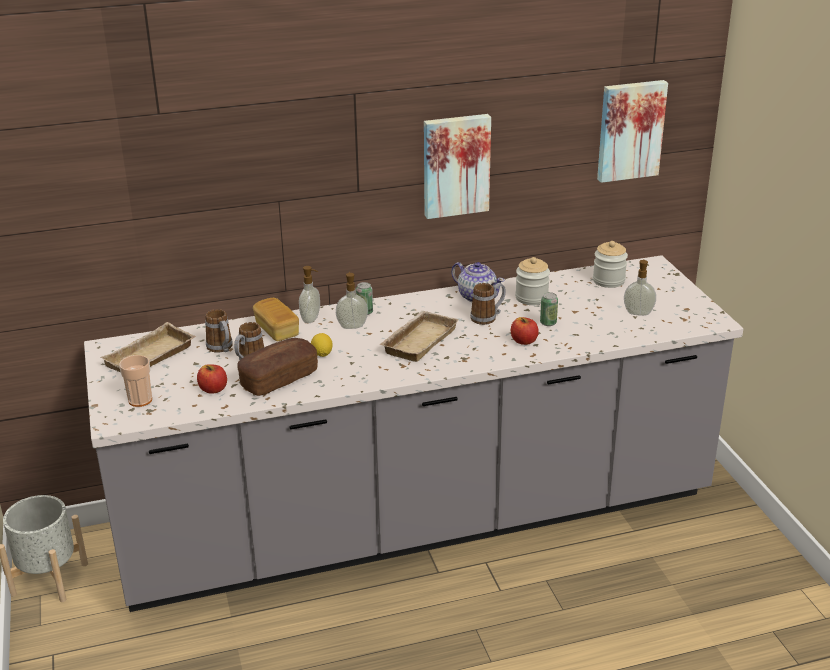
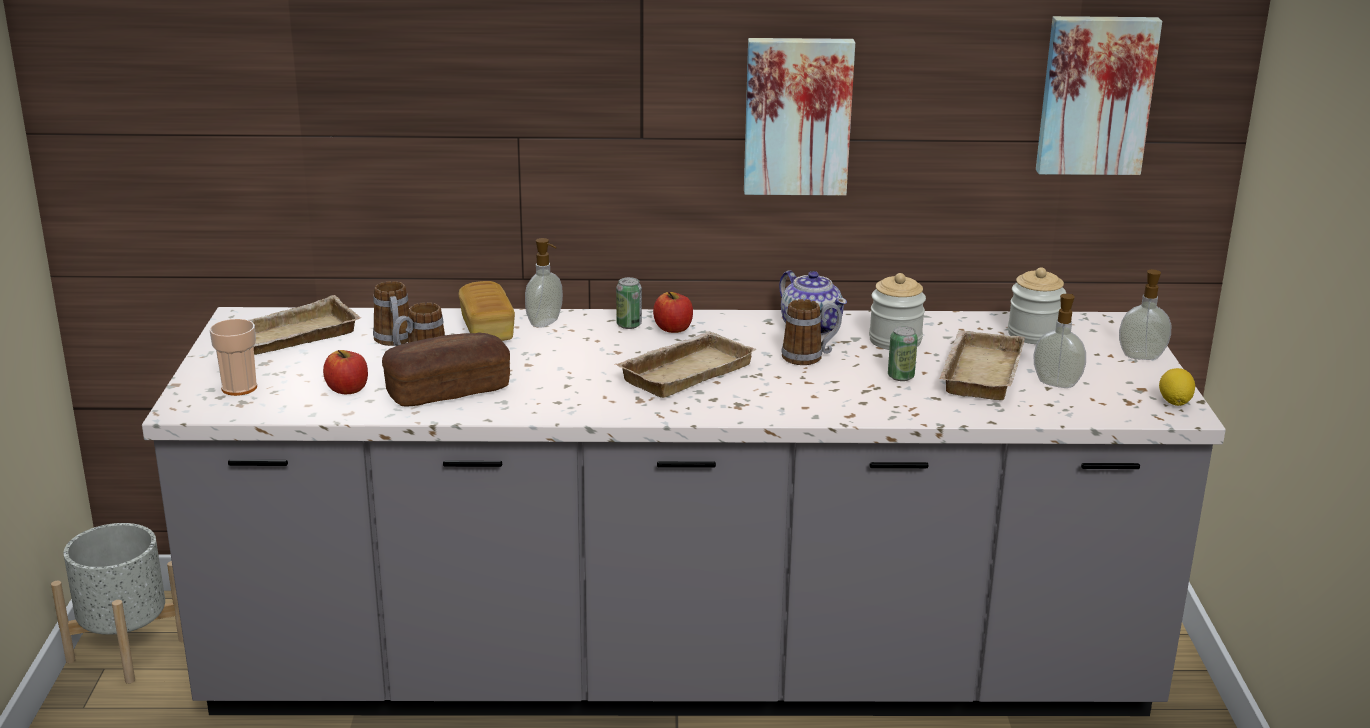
camera: 15 degrees right, 5 degrees down
(322, 354) = (531, 368): lemon -> lemon (1174, 402)
(352, 326) = (599, 339): soap dispenser -> soap dispenser (1141, 356)
(524, 341) = (847, 395): apple -> apple (673, 329)
(590, 312) = (978, 372): none -> beige tray

